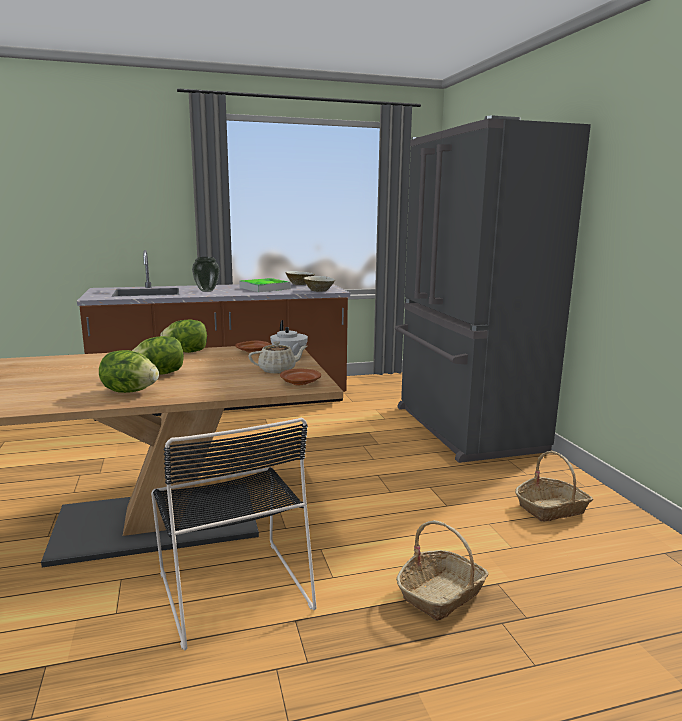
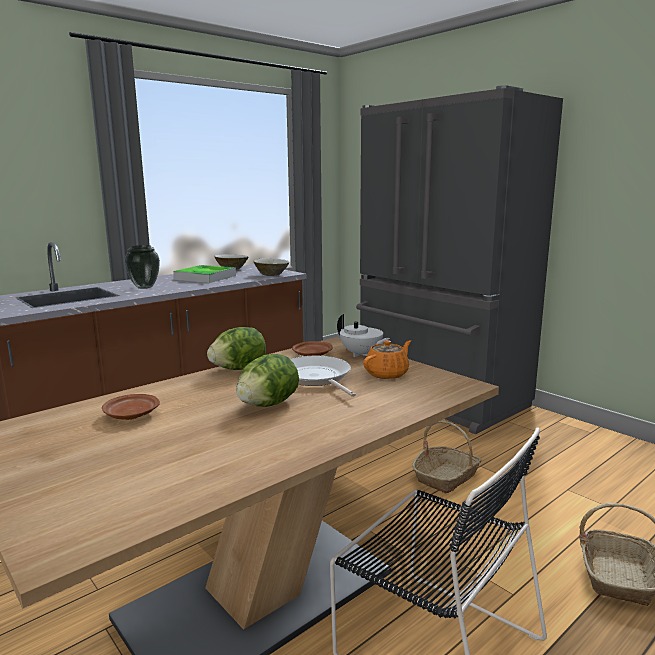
camera: 25 degrees left, 0 degrees up
(129, 391) = (283, 437): lettuce -> none
(223, 365) = (316, 378): none -> frying pan
(278, 370) = (387, 374): beige teapot -> orange teapot
(300, 382) = (440, 385): brown plate -> brown plate (131, 415)
(551, 508) = (594, 460): basket -> basket (446, 477)

